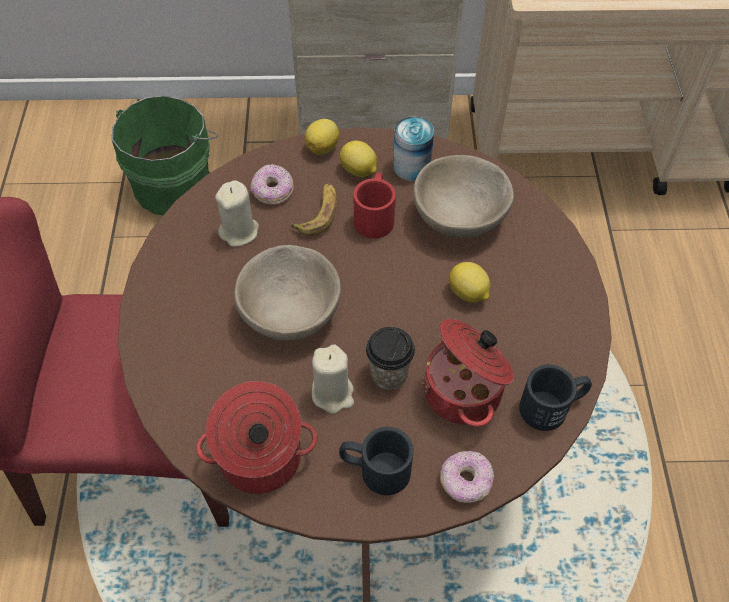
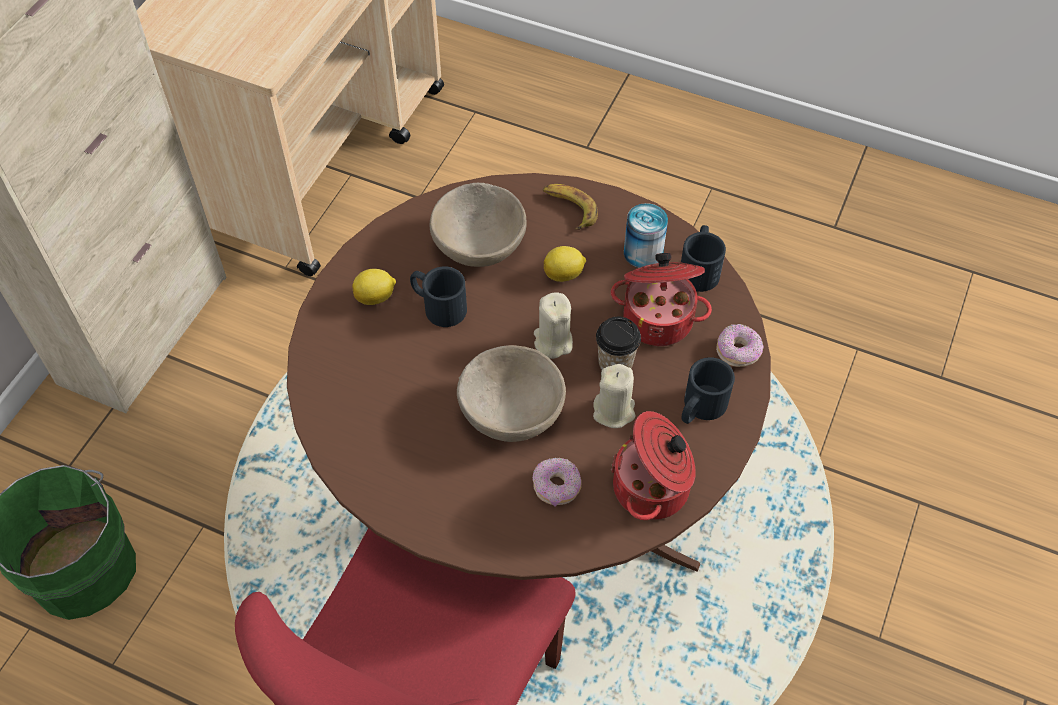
camera: 65 degrees left, 0 degrees up
(239, 231) = (390, 421): beige candle -> beige candle (553, 342)
(272, 191) = (356, 376): donut -> donut (556, 487)
(318, 213) = (408, 349): banana -> banana (569, 208)
(323, 147) = (326, 314): lemon -> none
(375, 215) = (438, 306): red mug -> black mug
(411, 167) = (397, 255): can -> can (643, 253)

